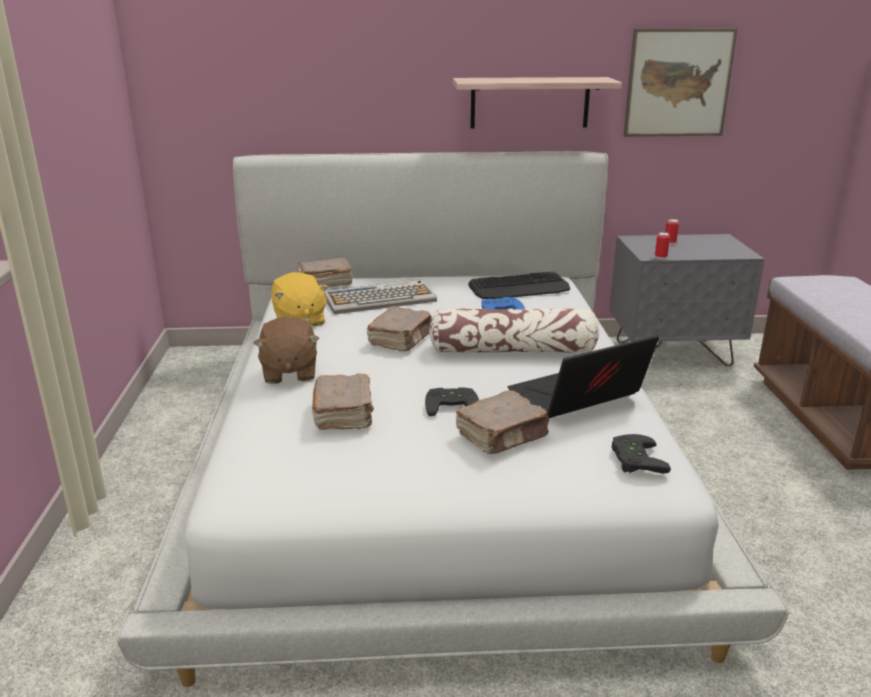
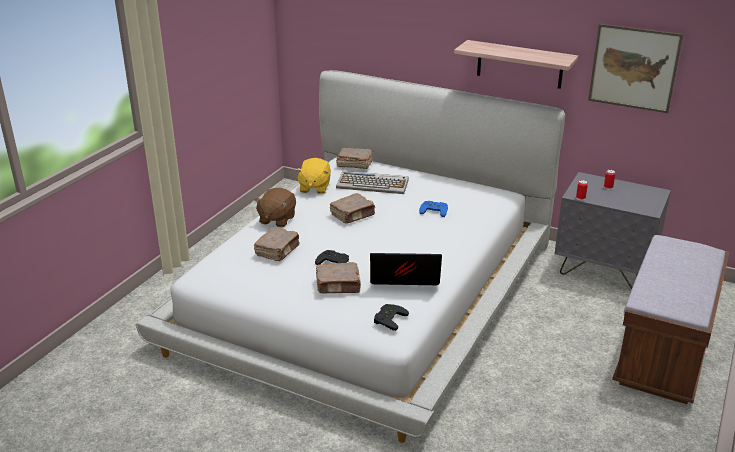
camera: 30 degrees right, 5 degrees up
(513, 350) = (406, 239): pillow -> none
(519, 288) = (467, 197): keyboard -> none

